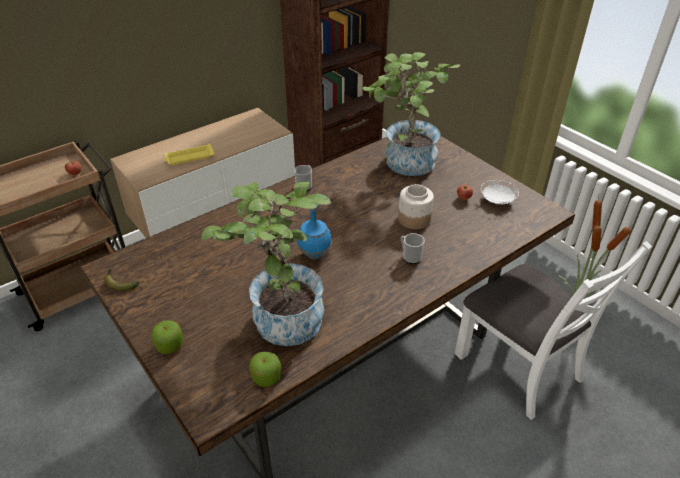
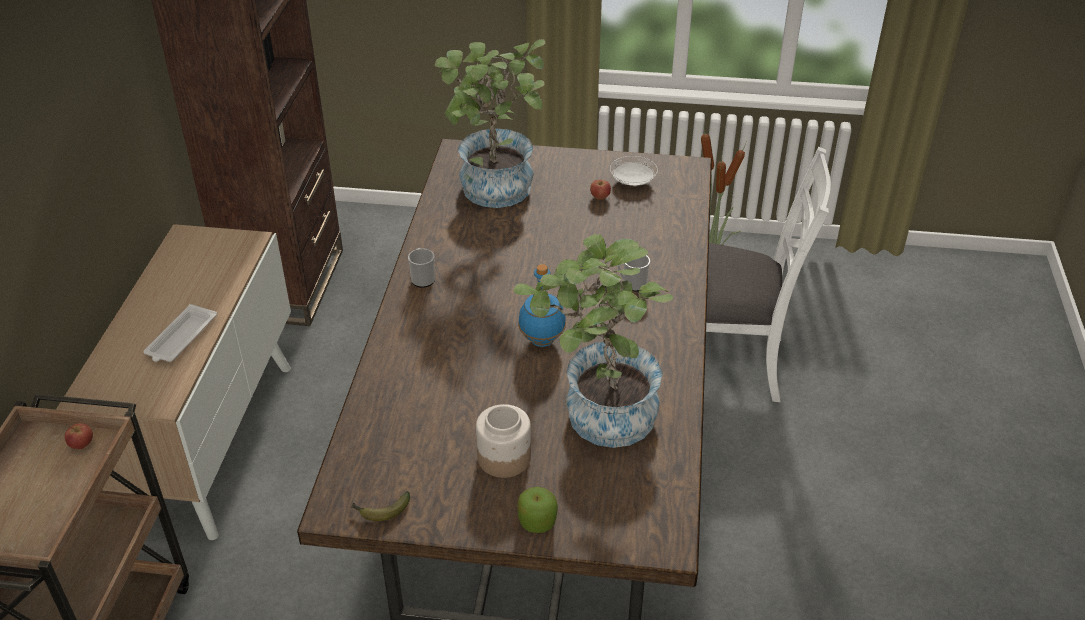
camera: 45 degrees left, 0 degrees up
(189, 158) = (181, 339): yellow tray -> white tray
(266, 377) = (667, 475): apple -> none
(413, 219) = (584, 246): jar -> jar (503, 458)

